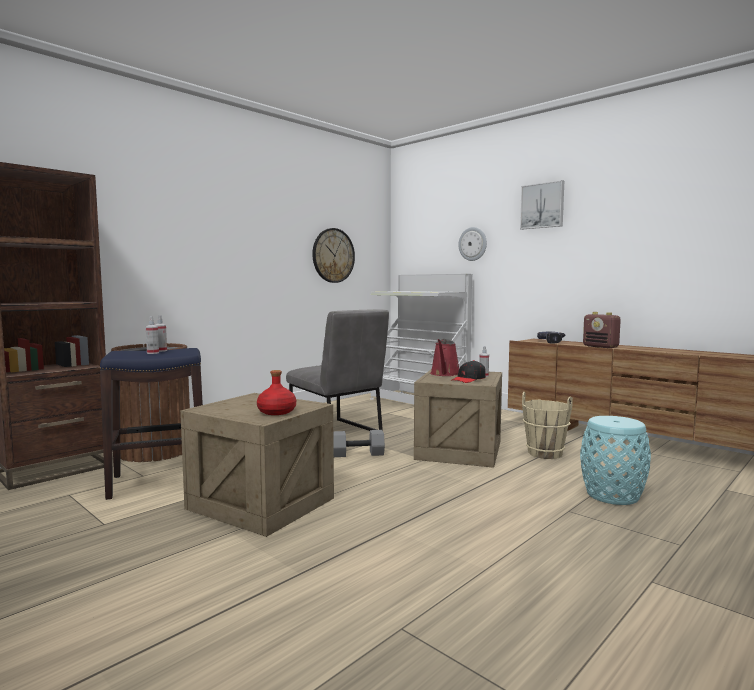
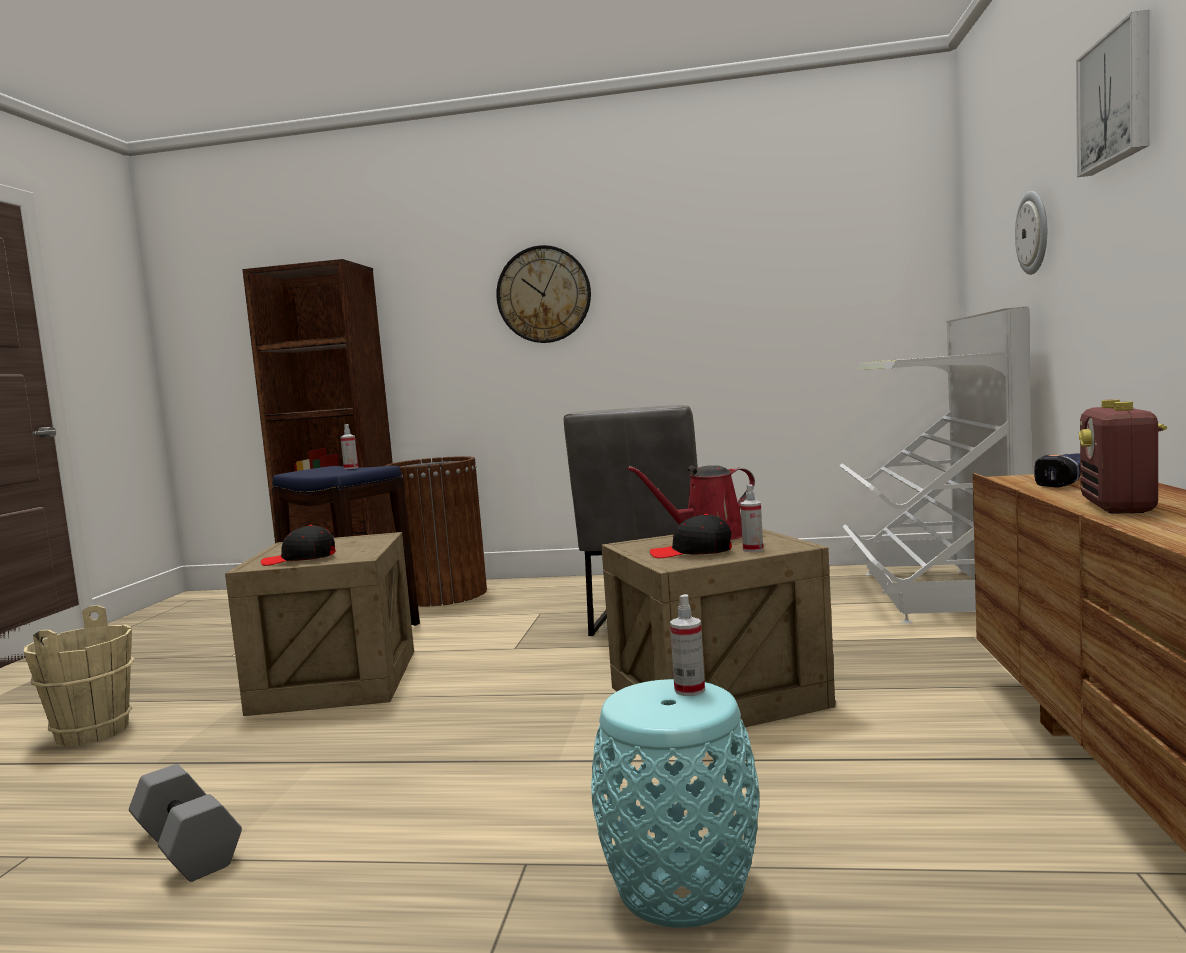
camera: 55 degrees right, 0 degrees up
(153, 353) = (330, 471): spray bottle -> spray bottle (689, 690)
(277, 412) = (300, 559): red bottle -> black cap
(333, 255) = (792, 300): wall clock -> wall clock (543, 294)
(357, 454) = (577, 656): grey dumbbell -> grey dumbbell (184, 848)
(545, 453) = (844, 759): beige bucket -> beige bucket (93, 732)

